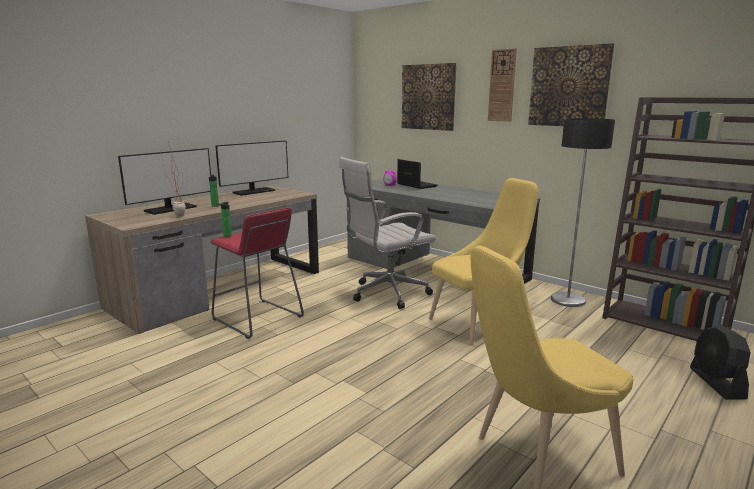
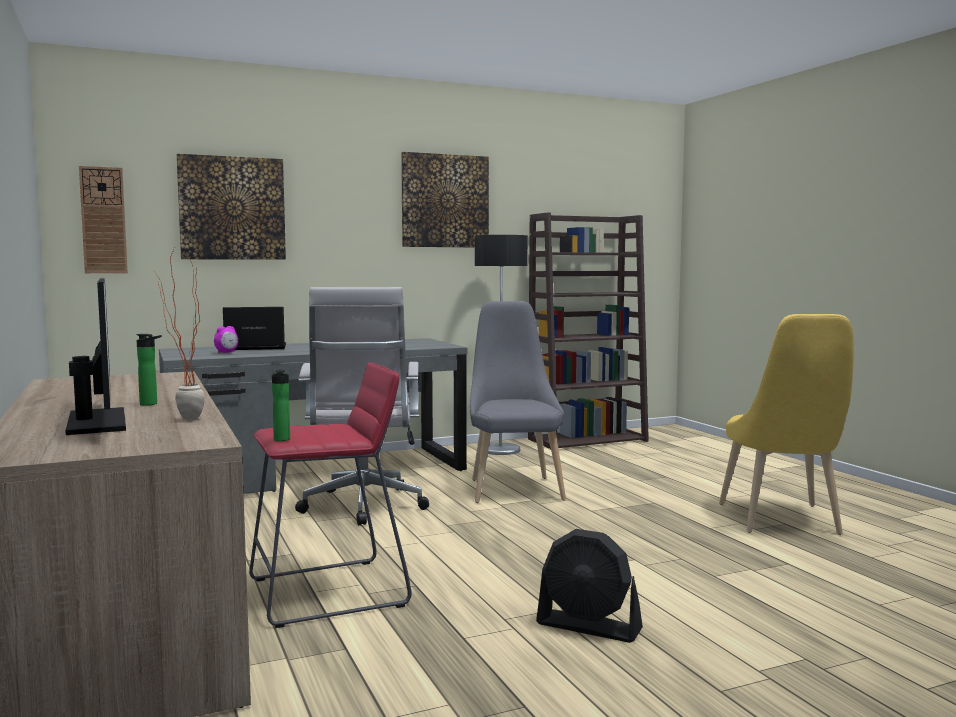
camera: 65 degrees left, 10 degrees down
(254, 191) = (70, 386): monitor -> none
(478, 323) = (513, 488): yellow chair -> grey chair
(502, 85) = (358, 196): wall clock -> wall clock (103, 220)
(716, 383) = (697, 455): black fan -> black fan (589, 626)

